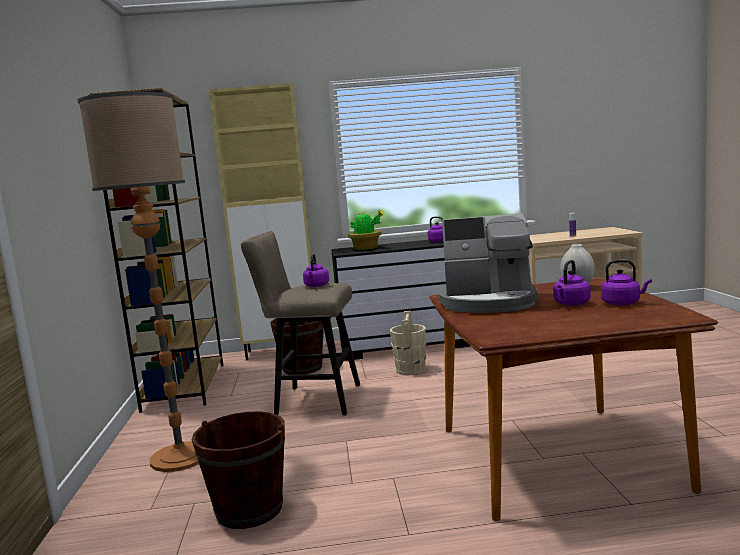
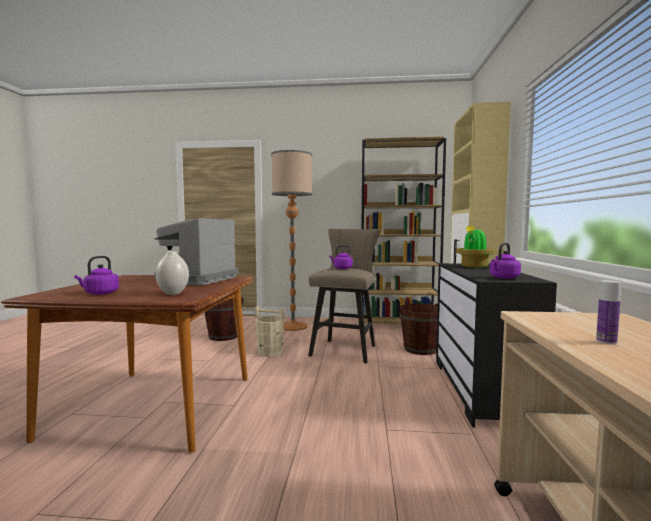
camera: 100 degrees right, 5 degrees down
(410, 369) = (394, 384): beige bucket -> beige bucket (270, 352)
(571, 304) = (138, 287): purple kettle -> none

